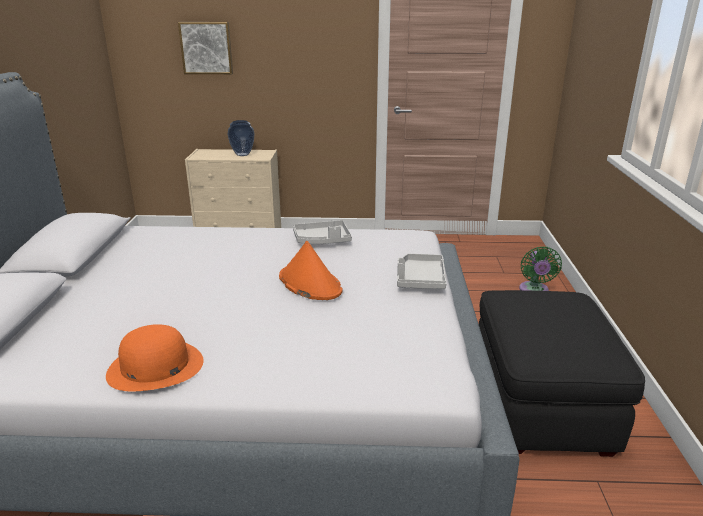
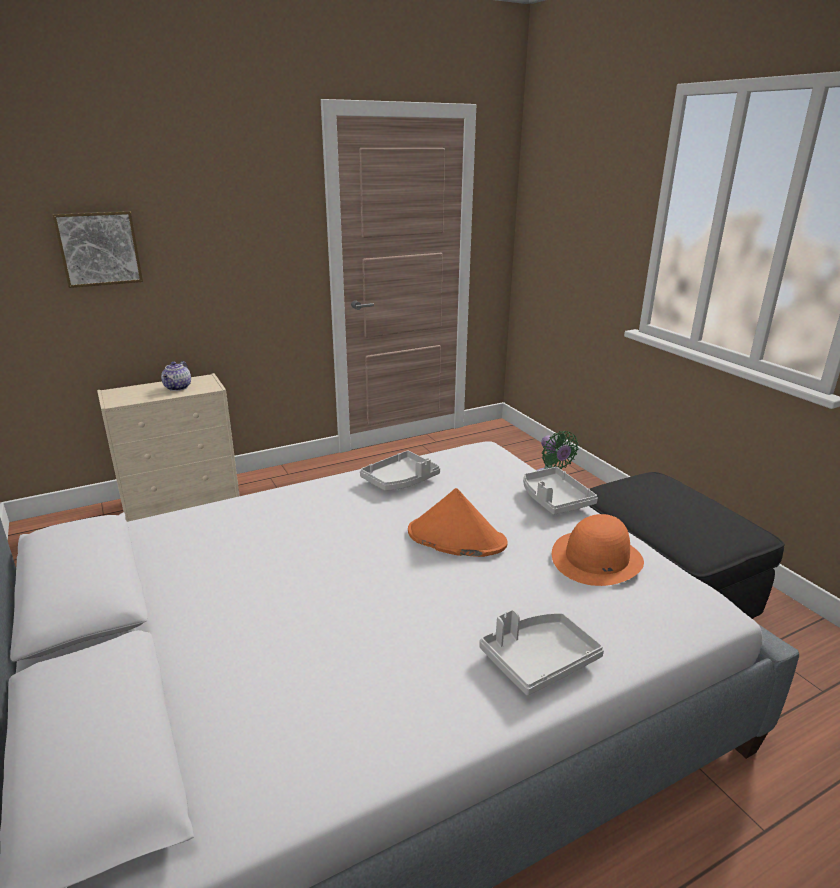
camera: 30 degrees left, 0 degrees up
(155, 367) = (421, 710): orange hat -> orange hat (596, 558)
(243, 154) = (178, 388): vase -> teapot
(261, 368) = (538, 660): none -> grey tray

